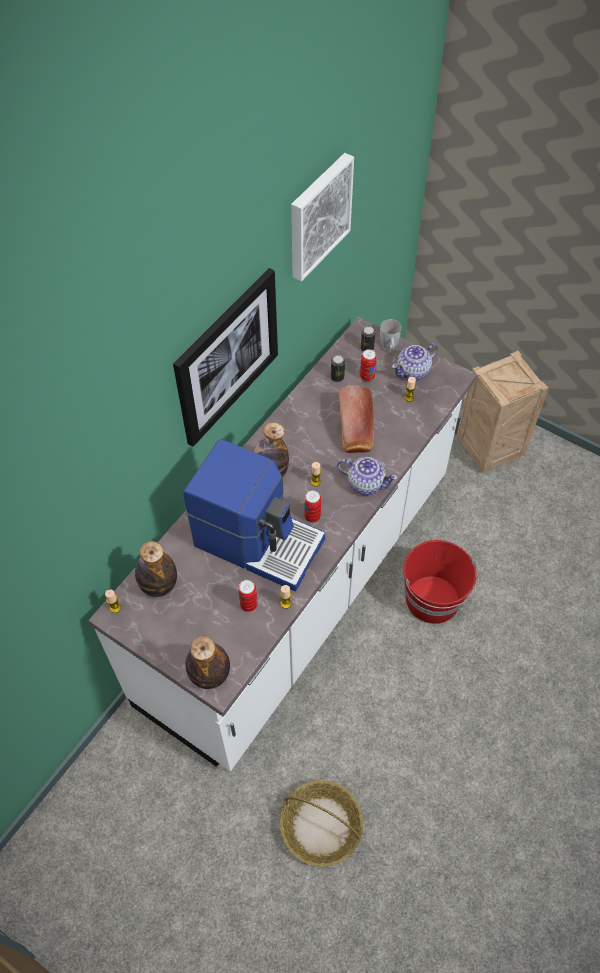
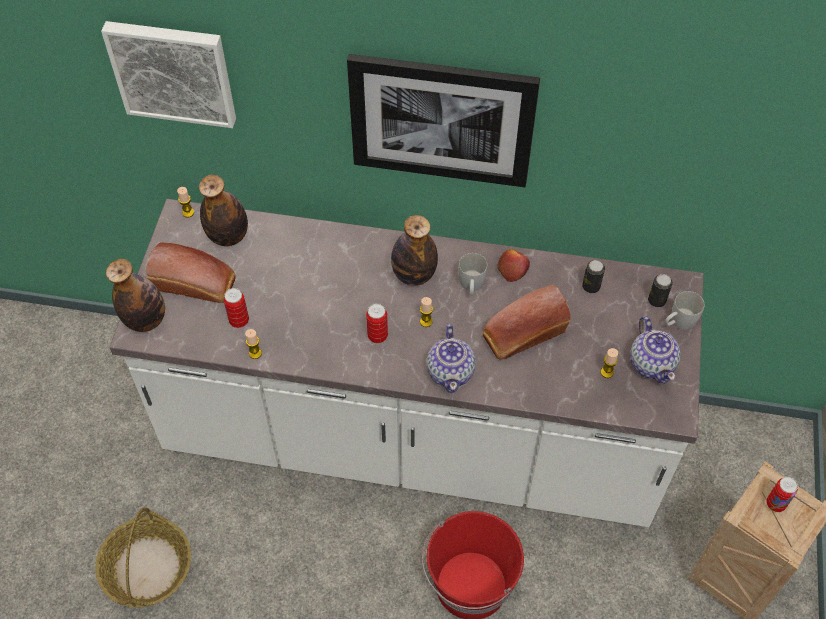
camera: 65 degrees right, 0 degrees up
(195, 624) = (197, 284): none -> bread
(258, 540) = (322, 298): coffee machine -> none
(298, 413) = (512, 268): none -> apple
(299, 443) = (471, 286): none -> white mug
(318, 216) = (655, 88): picture -> picture (173, 71)
(367, 377) = (611, 316): can -> can (775, 504)
(413, 372) = (652, 363): teapot -> teapot turned 135 degrees counterclockwise

